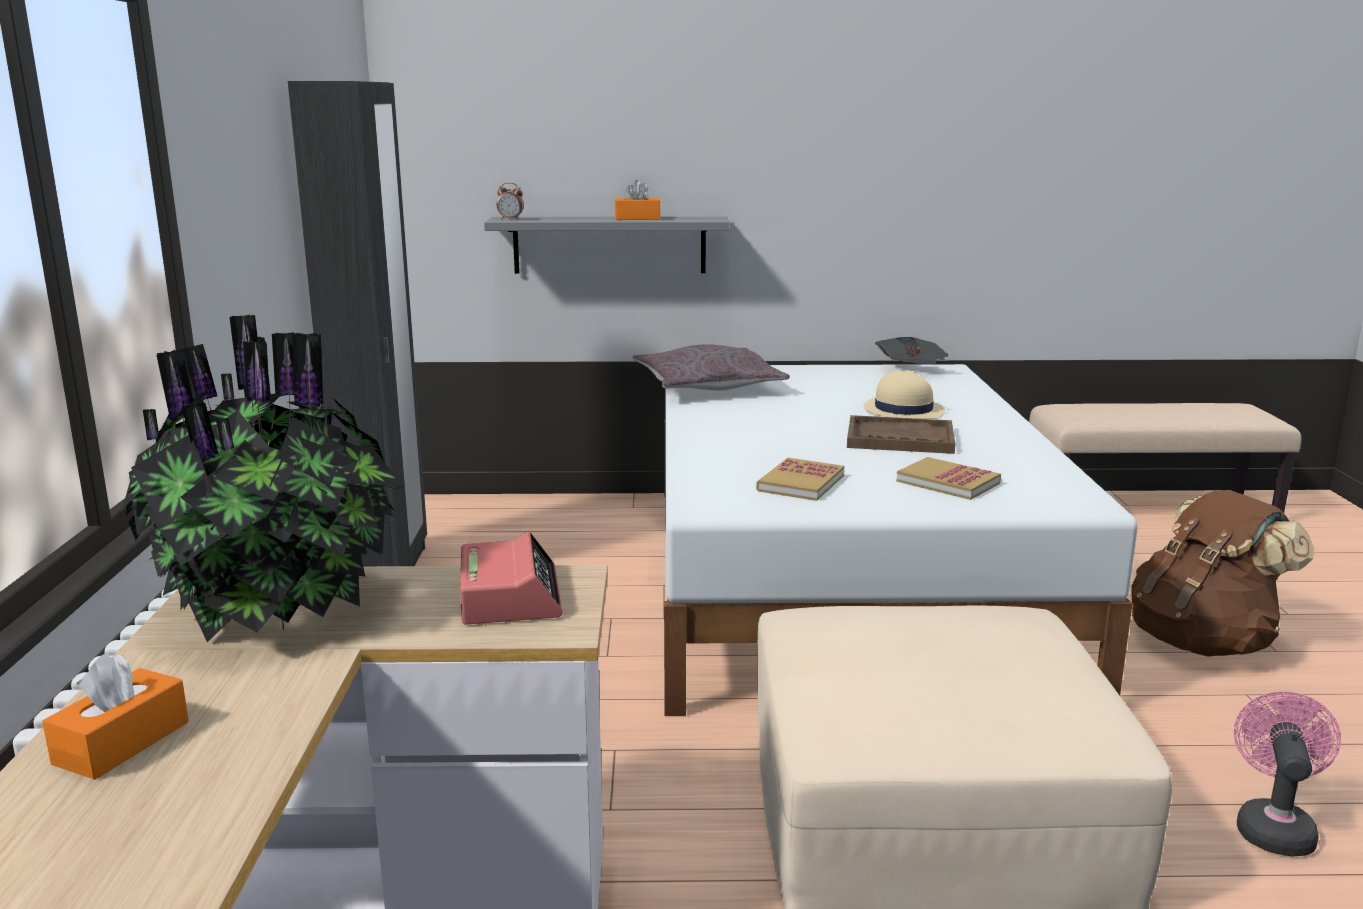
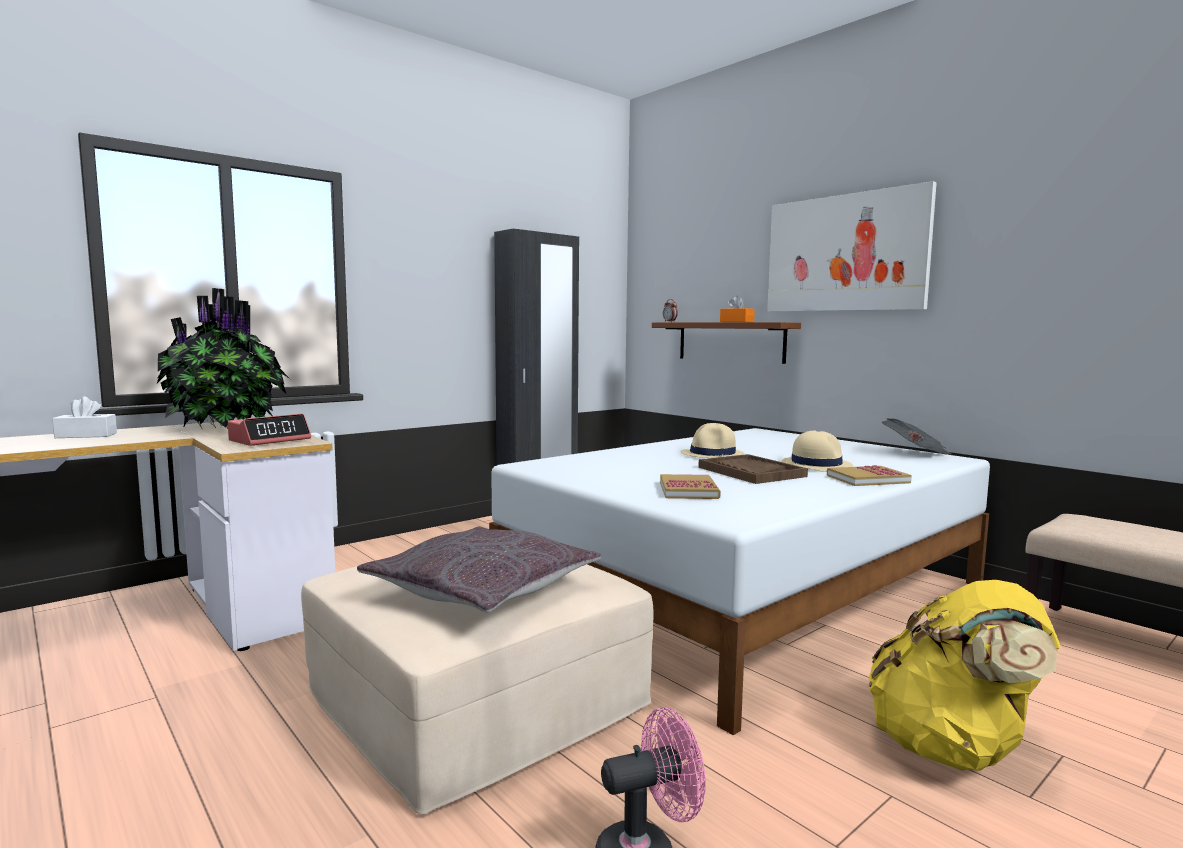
camera: 50 degrees right, 10 degrees down
(122, 743) = (86, 435): orange tissue box -> white tissue box
(609, 245) = (730, 341): grey shelf -> brown shelf
(707, 386) = (737, 436): grey pillow -> grey pillow (483, 588)
(787, 126) = (845, 253): none -> picture
(789, 423) = (712, 454): none -> beige hat
(800, 483) = (606, 470): book -> book (867, 479)
(1202, 642) = (952, 749): brown backpack -> yellow backpack

